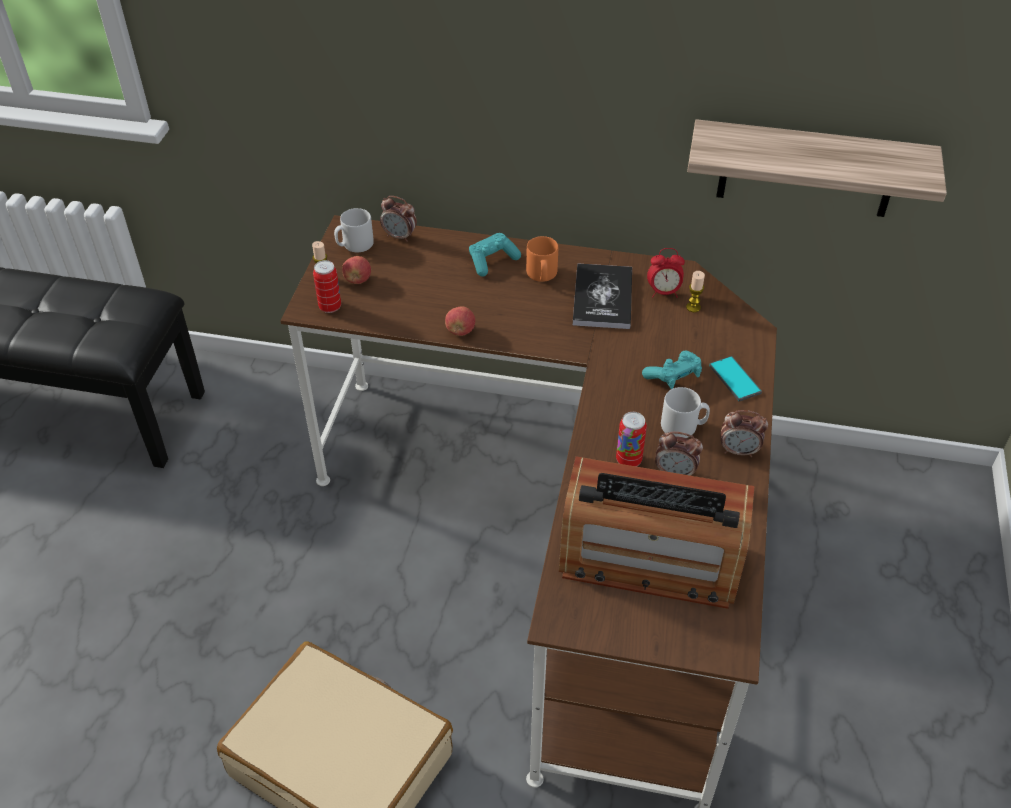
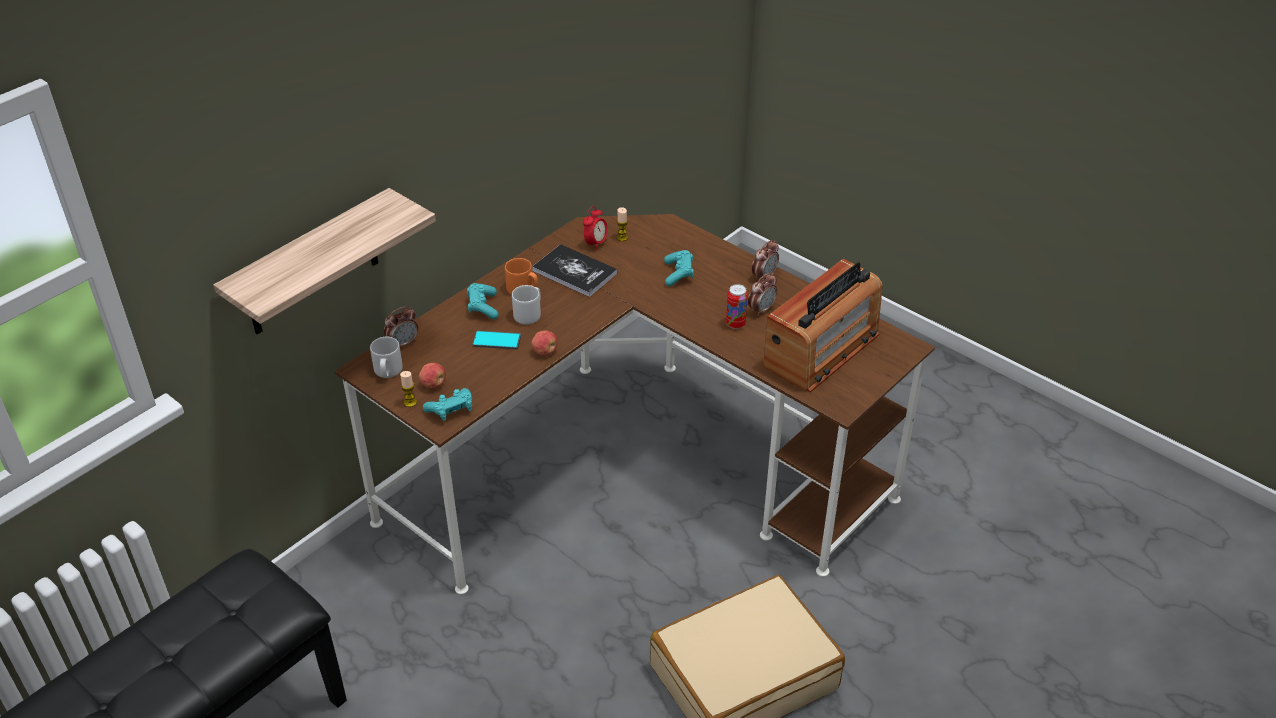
camera: 60 degrees left, 5 degrees down
(330, 307) = (451, 410): can -> turquoise game controller
(683, 426) = (725, 289): grey mug -> grey mug (529, 314)
(735, 379) = (703, 250): phone -> phone (497, 340)
(807, 169) = (617, 105): shelf -> shelf (311, 265)

